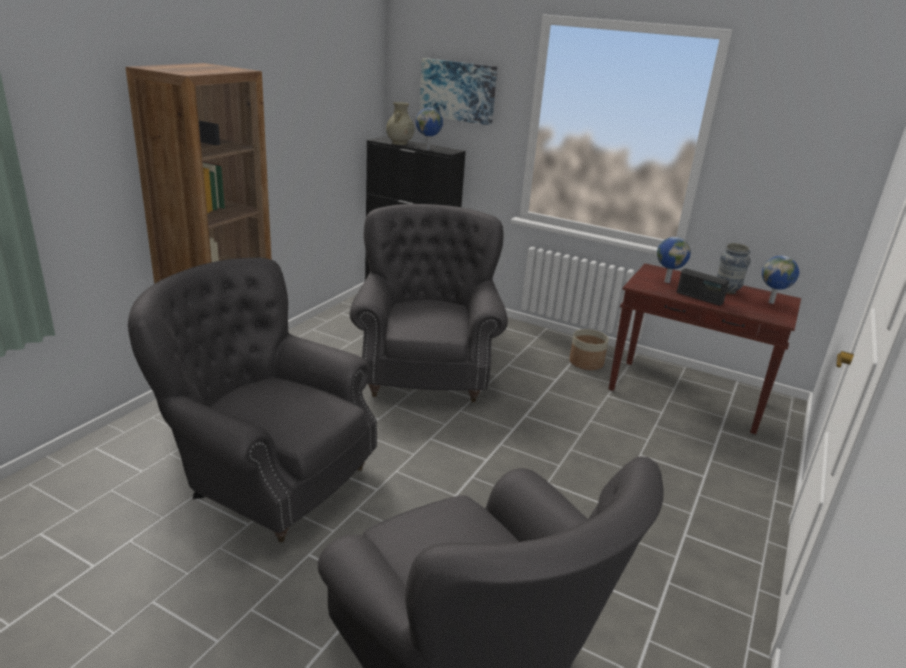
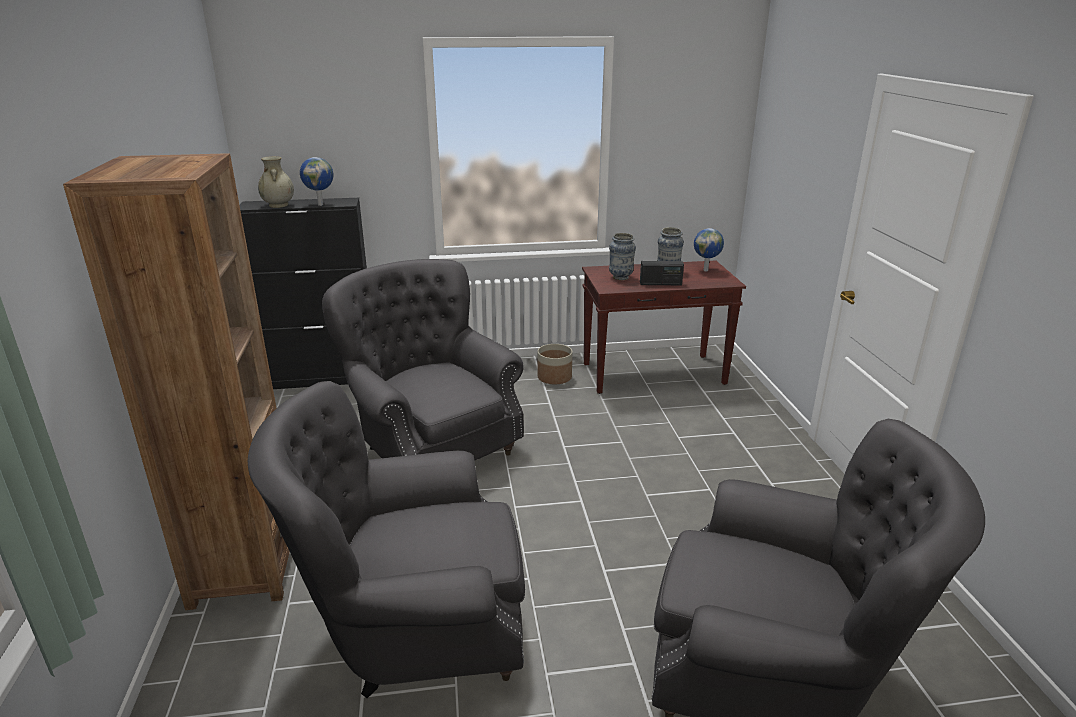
camera: 35 degrees left, 0 degrees up
(458, 91) = (334, 132): picture -> none
(667, 281) = (620, 277): globe -> vase

